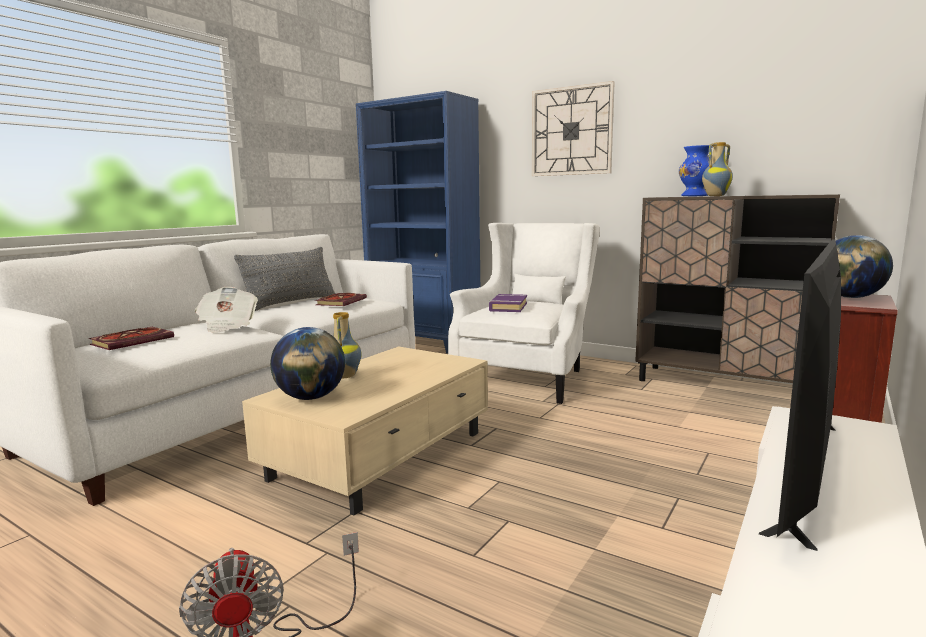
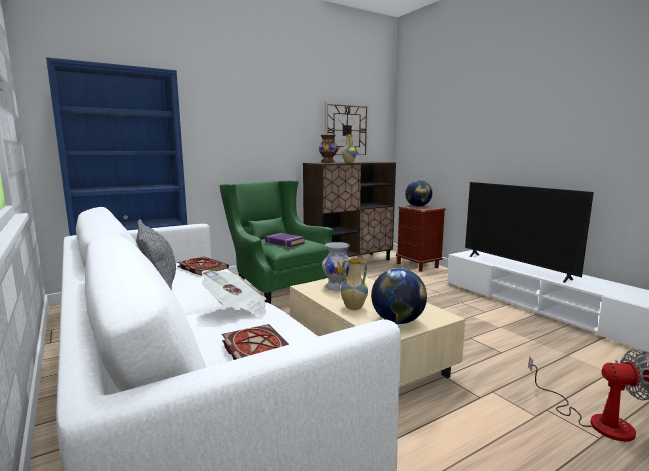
camera: 65 degrees left, 0 degrees up
(413, 361) = (337, 287): none -> white vase
(529, 376) = (278, 290): white armchair -> green armchair
(571, 131) = (245, 116): wall clock -> wall clock (346, 130)
(694, 196) = (327, 162): blue vase -> brown vase

